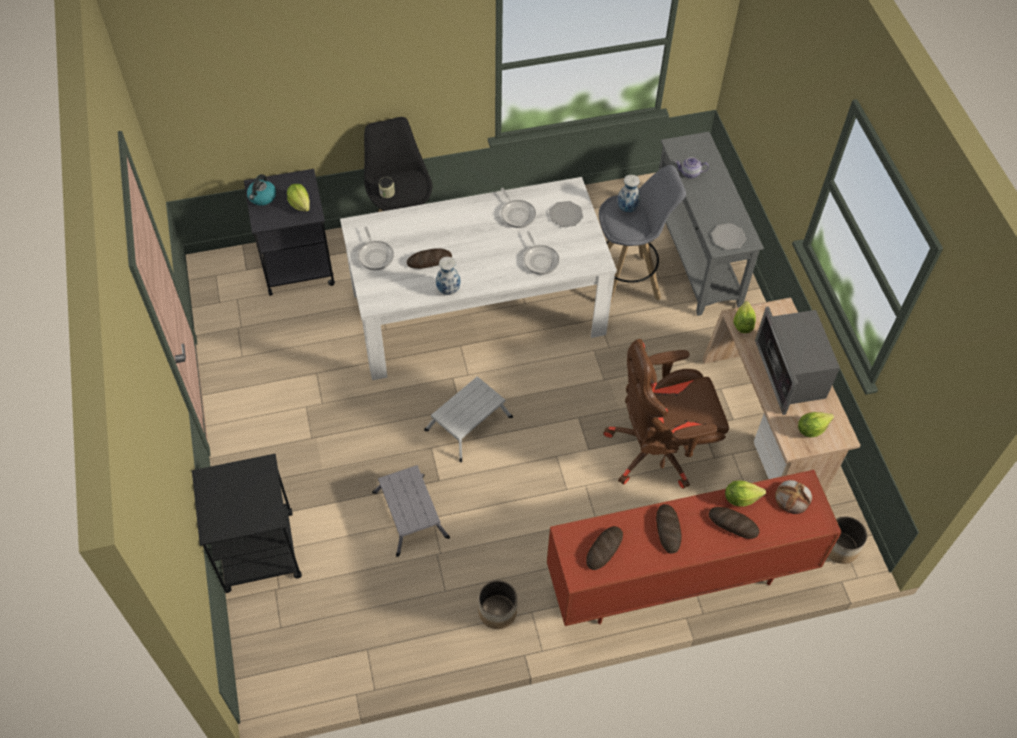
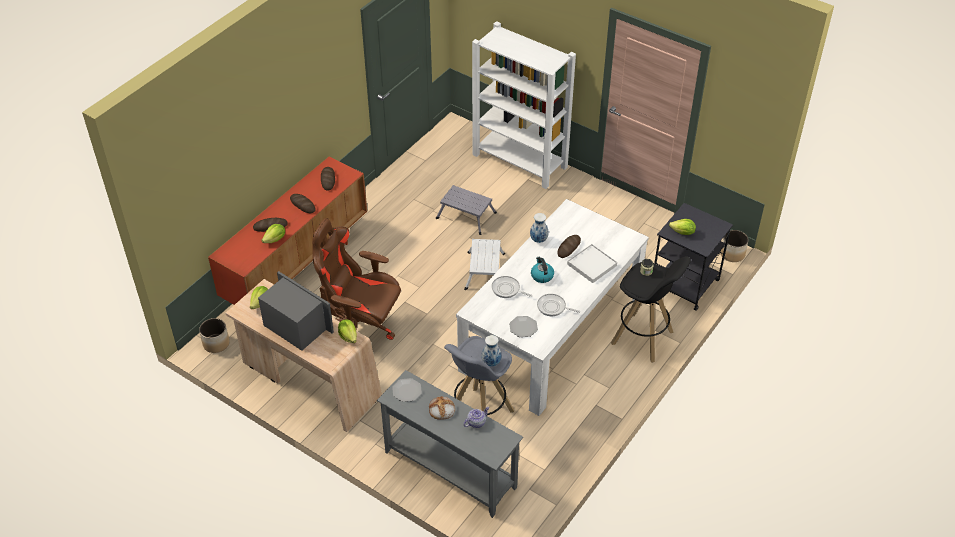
camera: 140 degrees right, 10 degrees down
(258, 549) = (520, 161): black cart -> white bookcase
(262, 197) = (708, 222): kettle -> kettle (541, 275)
(375, 255) = (601, 231): frying pan -> none
(430, 228) = (592, 265): none -> white tray
(497, 611) = (380, 207): planter -> planter (732, 254)
(663, 448) = (362, 329): brown office chair -> brown office chair turned 105 degrees counterclockwise
(793, 498) = (246, 256): bread -> bread (441, 409)

